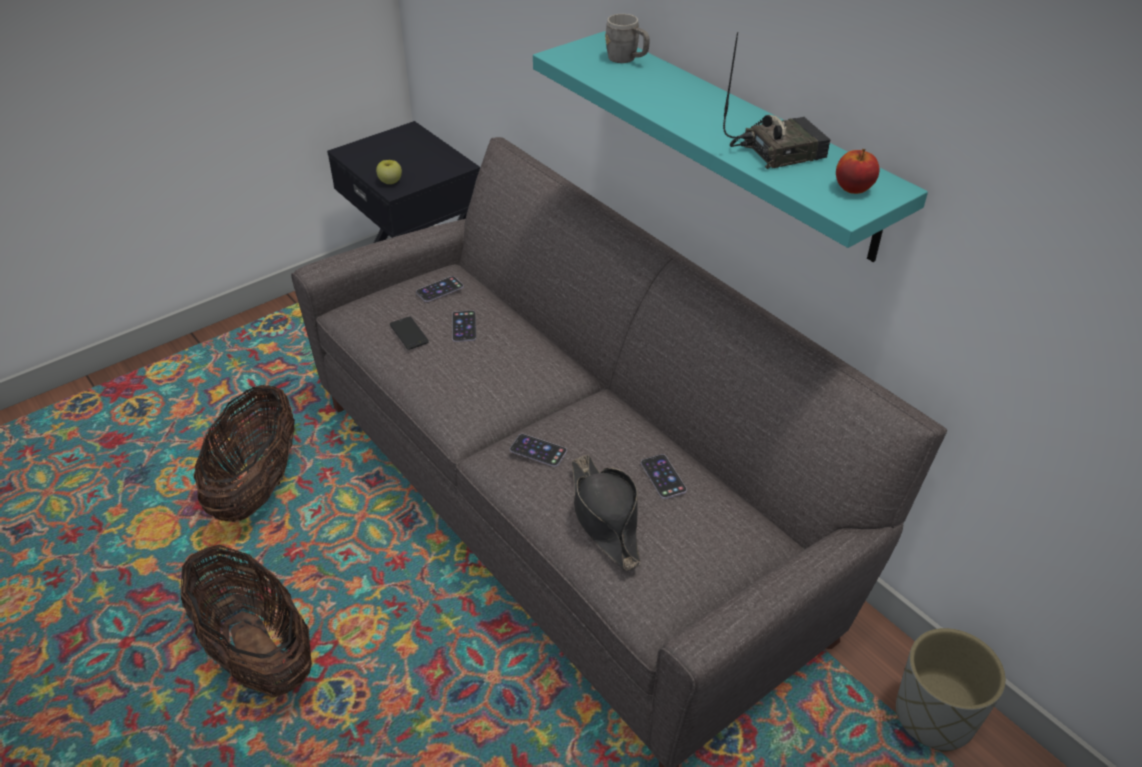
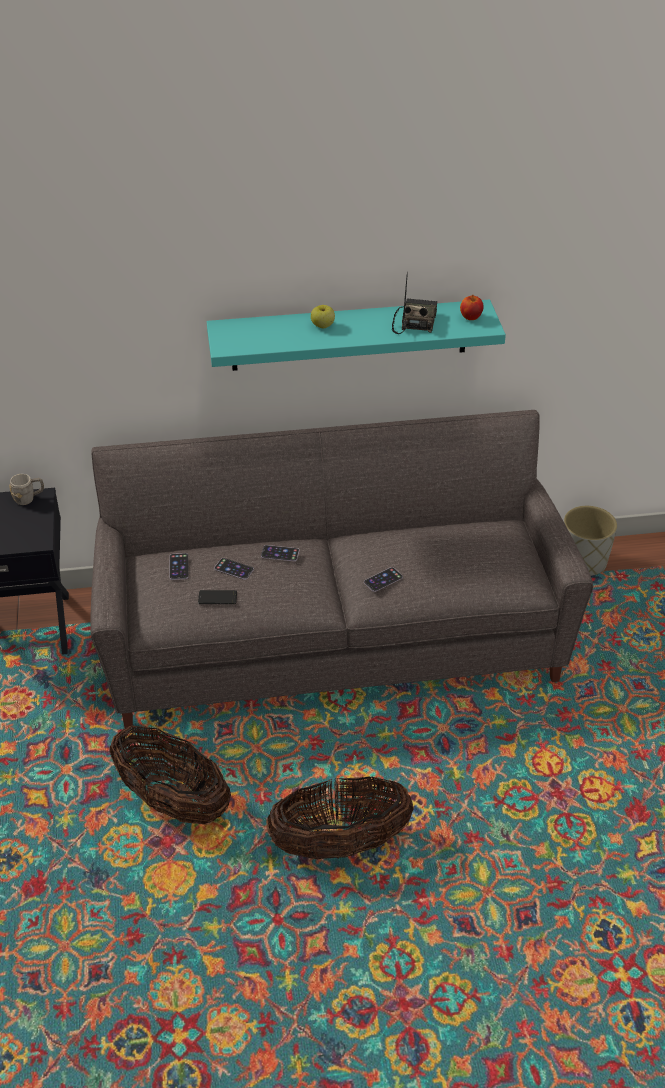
camera: 60 degrees left, 0 degrees up
(390, 182) = (25, 540): apple -> apple (322, 326)
(605, 518) = (458, 573): black hat -> none
(627, 59) = (258, 327): grey mug -> grey mug (29, 498)
(663, 476) = (444, 538): phone -> phone (280, 553)

